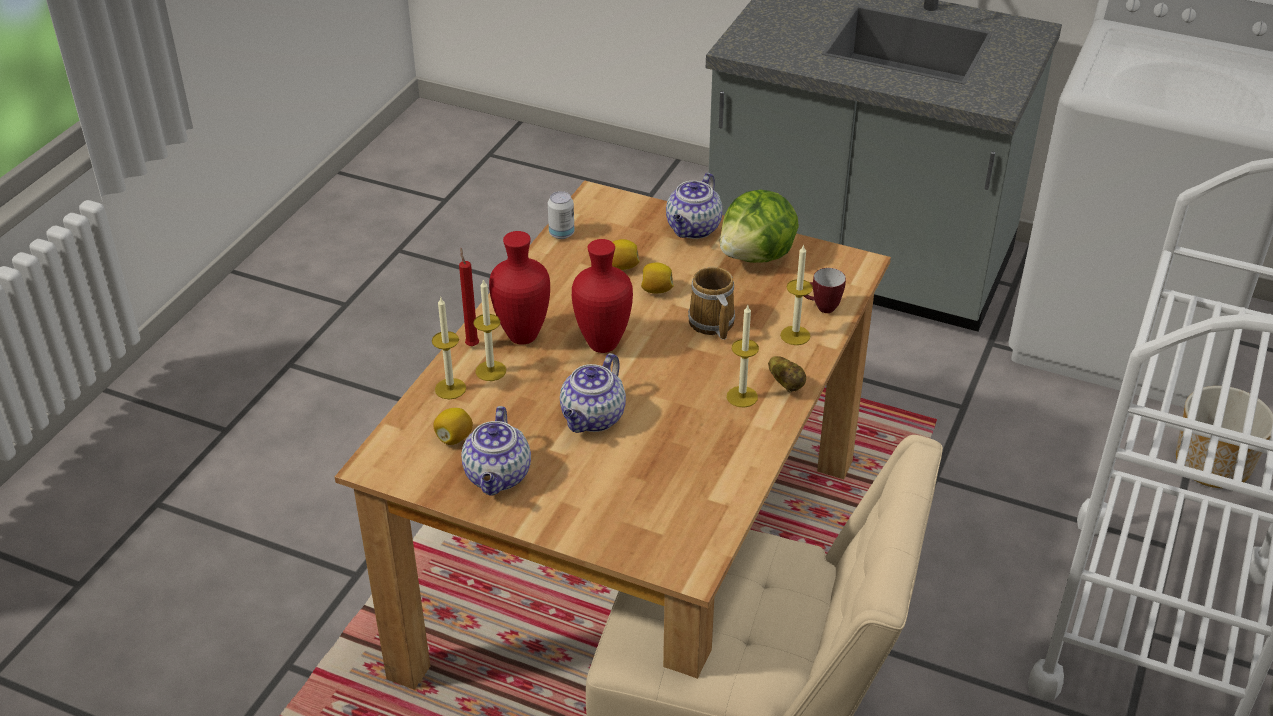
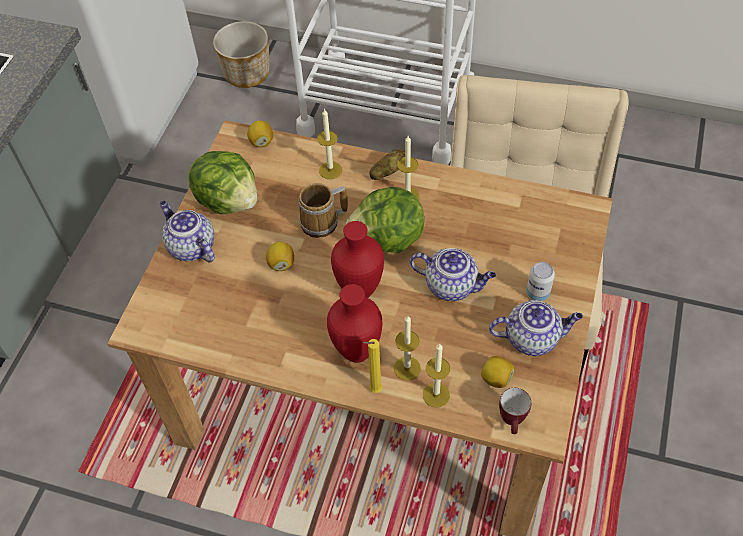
camera: 95 degrees left, 15 degrees up
(472, 344) = (374, 390): red candle -> yellow candle
(561, 234) = (200, 347): can -> can (537, 293)
(622, 266) = (249, 292): lemon -> lemon (261, 141)
(674, 374) = (388, 239): none -> lettuce
(693, 229) = (191, 247): teapot -> teapot turned 150 degrees counterclockwise
(821, 308) = (295, 157): mug -> mug (512, 422)

